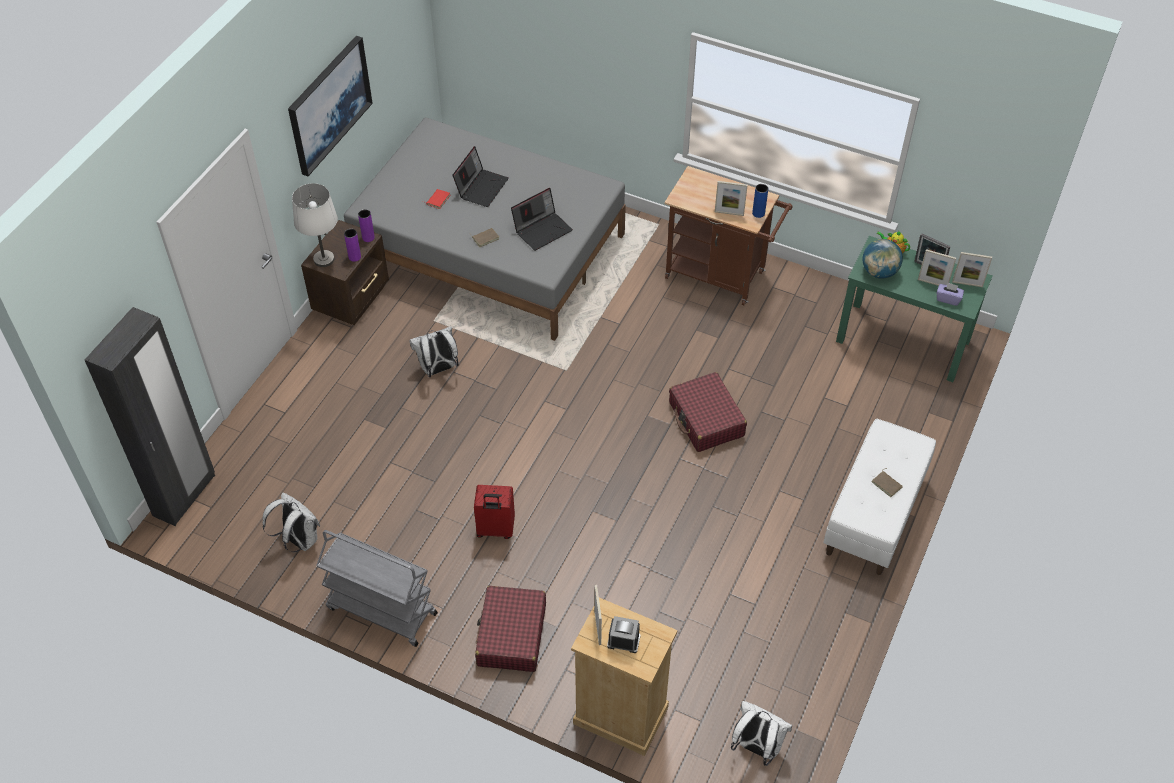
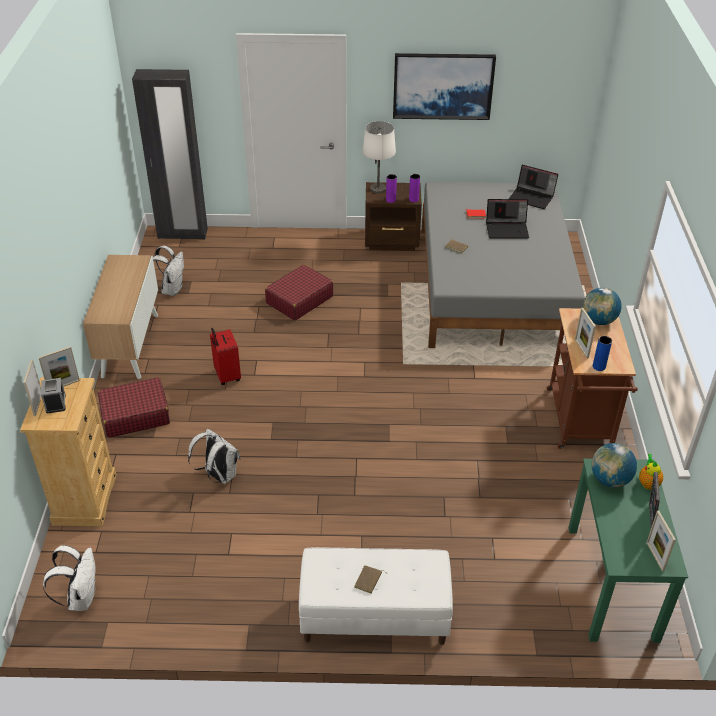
camera: 65 degrees right, 10 degrees down
(381, 611) = (130, 344): grey cart -> cabinet
(438, 369) = (357, 300): white backpack -> white backpack (218, 476)
(542, 229) = (490, 271): laptop -> laptop (532, 197)
(697, 184) = (598, 321): none -> globe
(706, 420) = (409, 462): red suitcase -> red suitcase (299, 300)
(932, 283) = (631, 526): picture frame -> picture frame (38, 404)
(948, 299) = (619, 545): purple tissue box -> none

